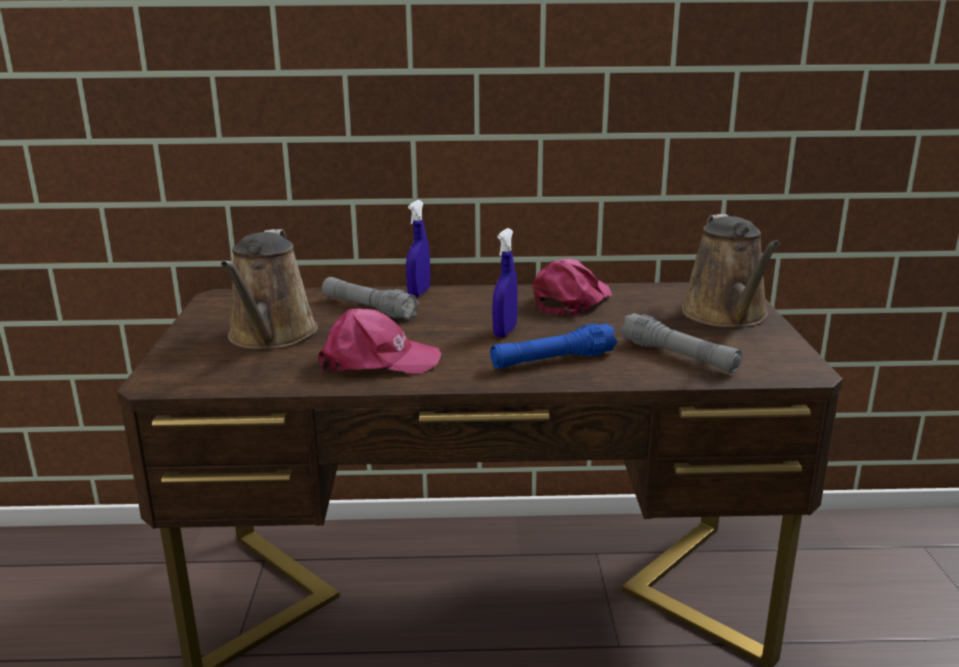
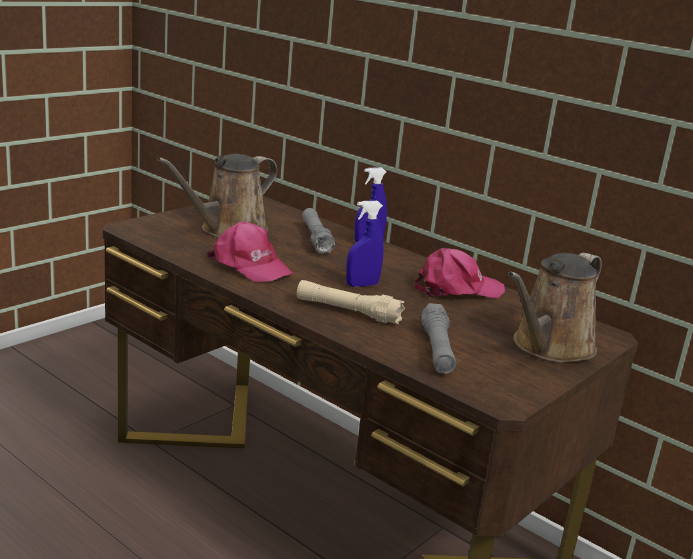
camera: 40 degrees right, 0 degrees up
(552, 360) = (348, 312): blue flashlight -> beige flashlight

